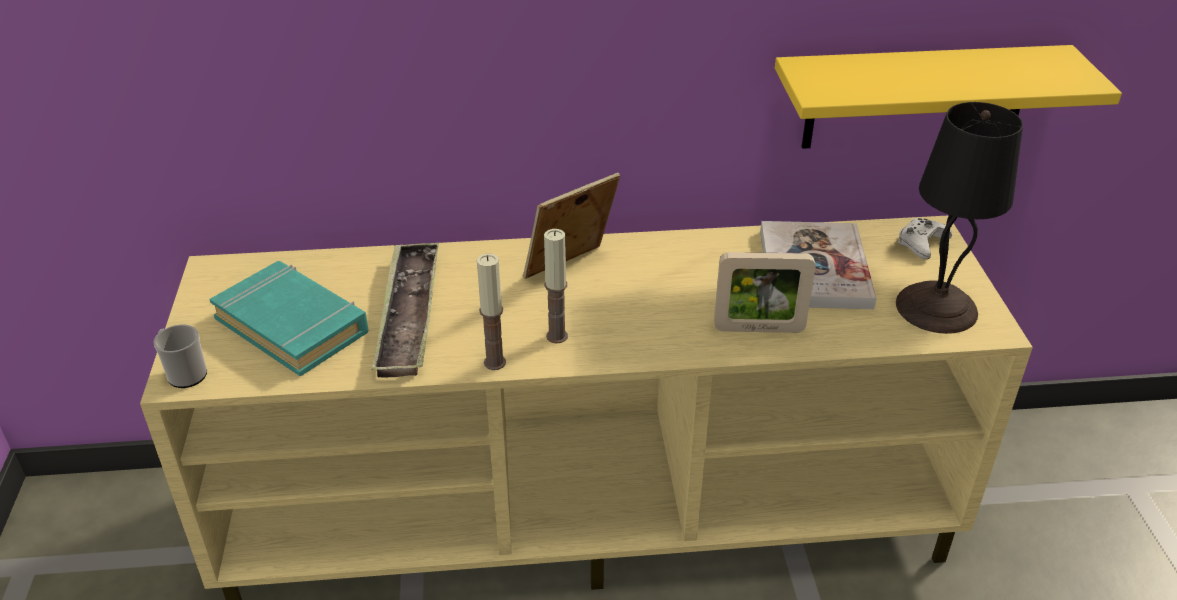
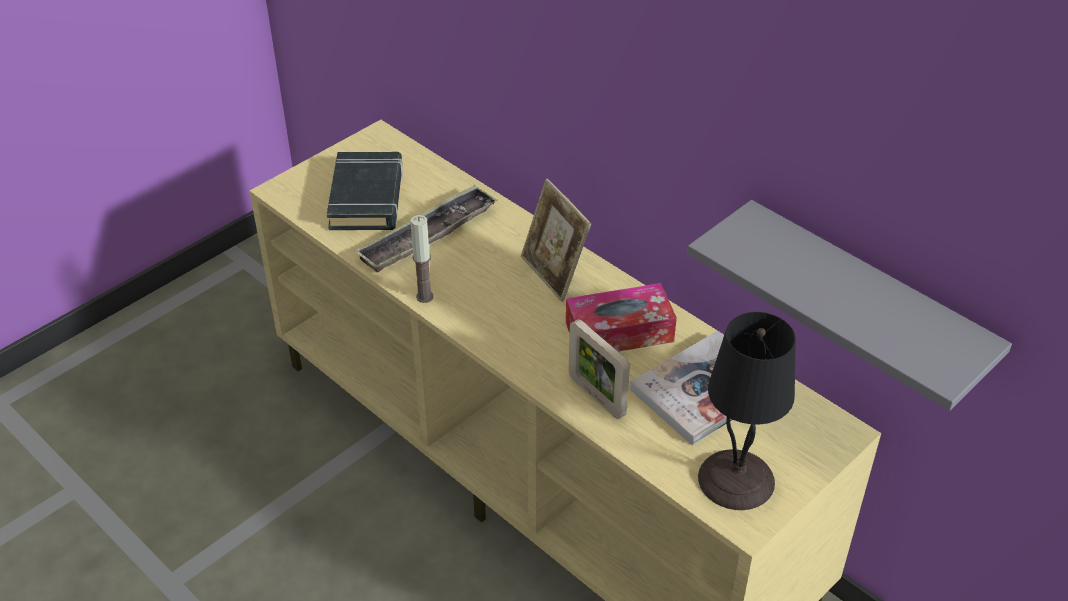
camera: 50 degrees right, 5 degrees up
(184, 373) = (286, 188): mug -> none
(292, 325) = (367, 198): turquoise book -> black book
(557, 336) = (479, 307): candle -> none
(570, 270) = (554, 274): picture frame -> picture frame turned 135 degrees counterclockwise
(691, 274) = (619, 332): none -> tissue box
(916, 97) = (864, 304): yellow shelf -> grey shelf
(921, 243) = (816, 434): white game controller -> none

